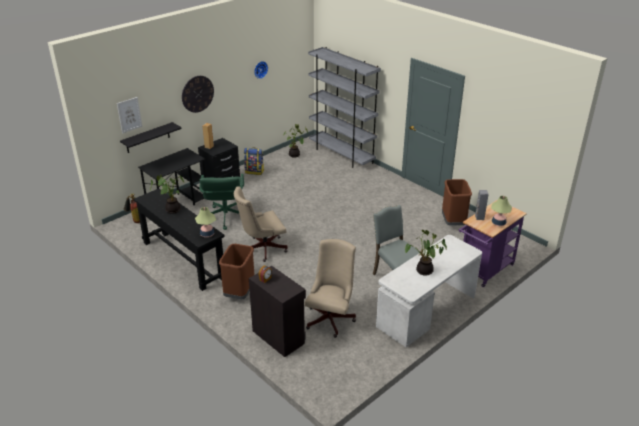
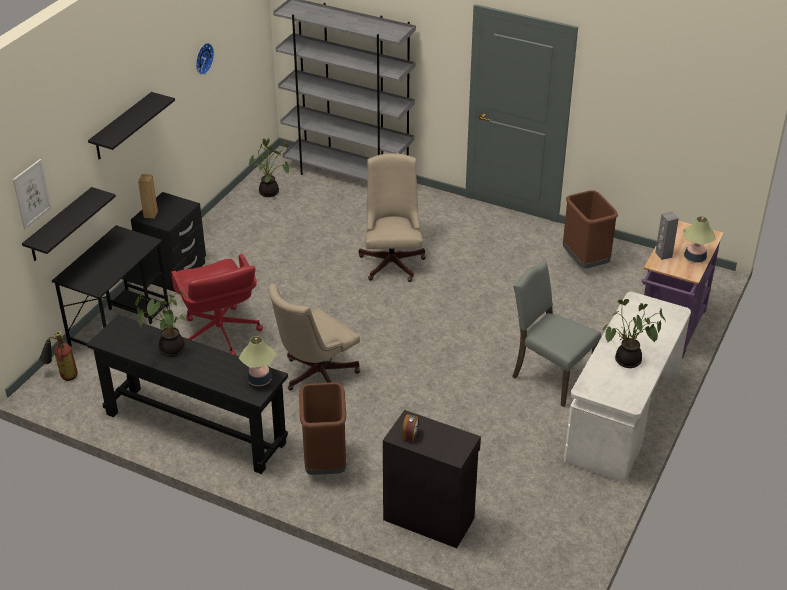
camera: 20 degrees left, 5 degrees up
(197, 94) = (122, 127): wall clock -> black shelf
(225, 217) = (220, 334): green office chair -> red office chair
(254, 171) = (219, 237): backpack -> none
(331, 317) = (490, 465): beige office chair -> beige office chair (392, 261)

